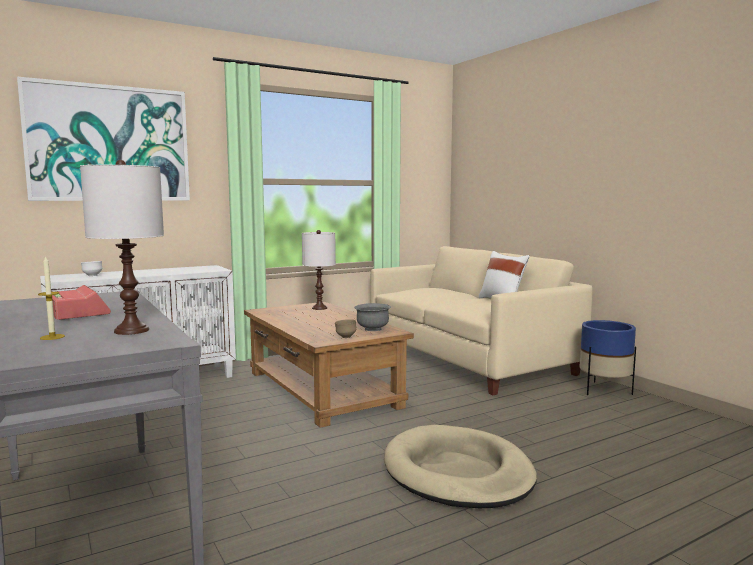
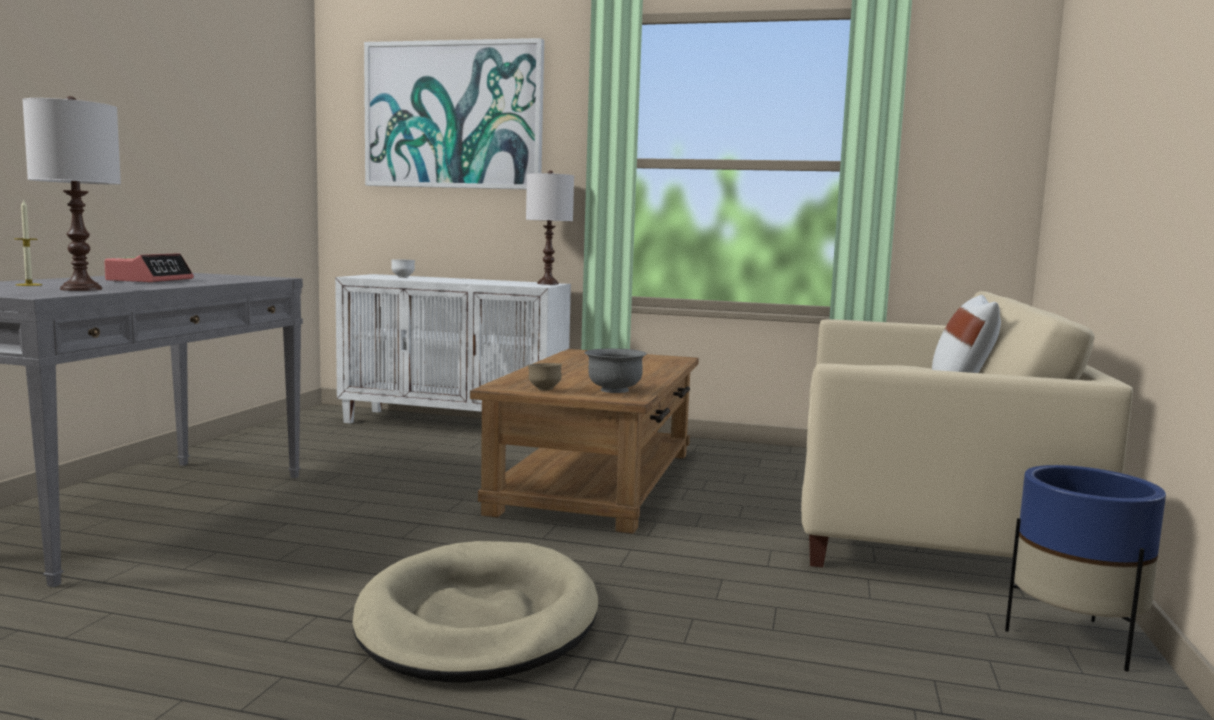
camera: 45 degrees right, 0 degrees up
(320, 308) = (656, 361): white table lamp -> white table lamp (548, 283)

